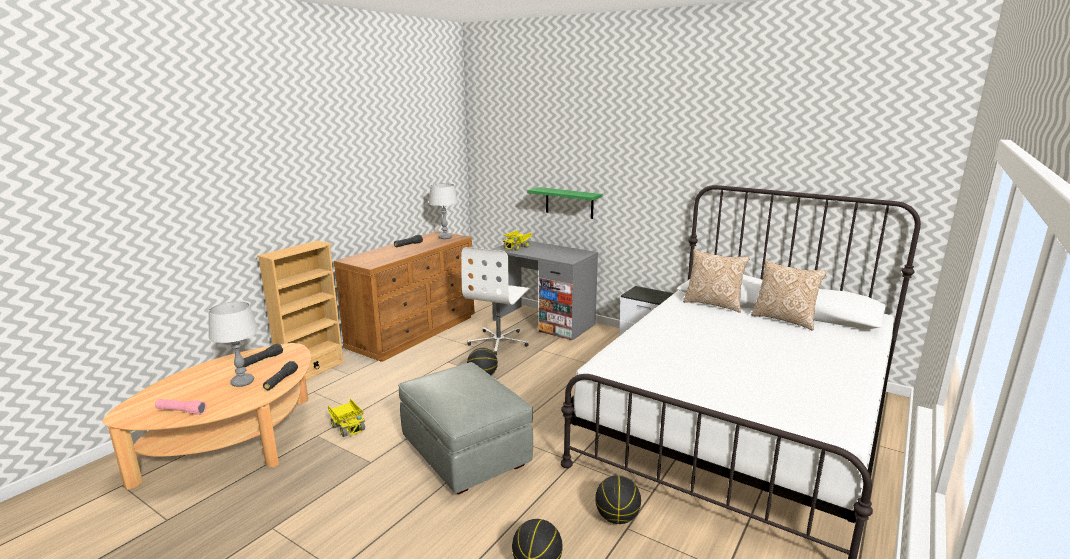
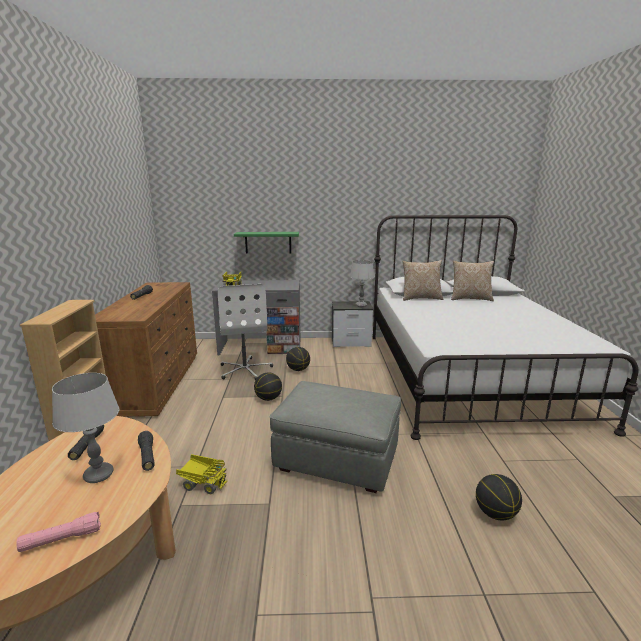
camera: 35 degrees left, 0 degrees up
(445, 237) = (166, 286): grey table lamp -> grey table lamp (361, 305)
(617, 517) = (489, 457): basketball -> basketball (298, 369)

